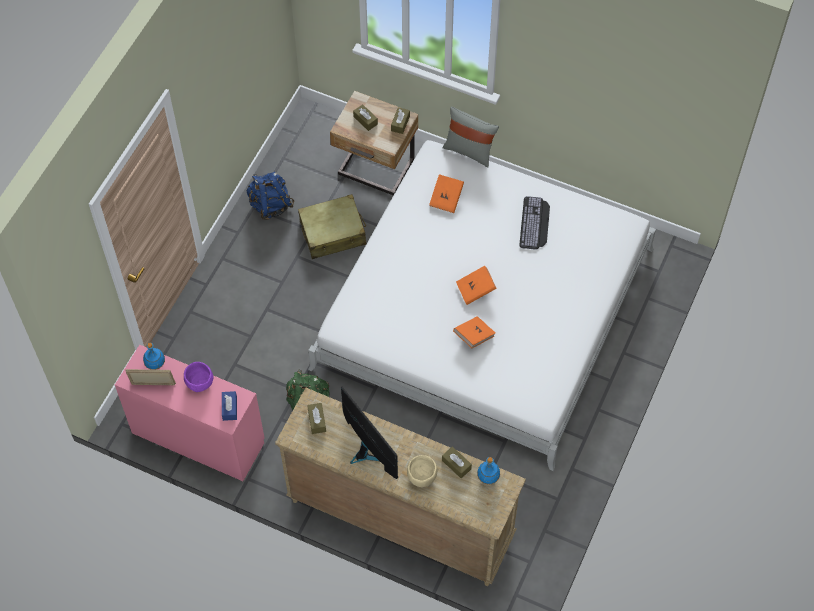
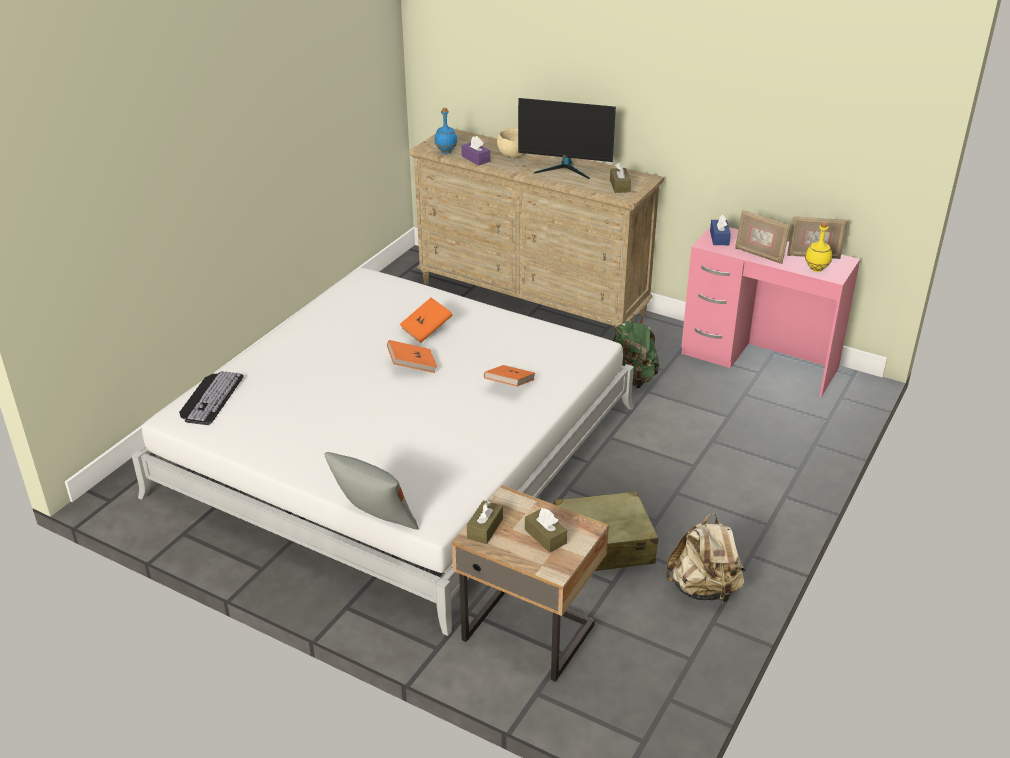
camera: 175 degrees left, 25 degrees down
(155, 365) = (816, 269): blue bottle -> yellow bottle
(199, 383) = (759, 255): purple bowl -> picture frame
(270, 205) = (704, 589): blue backpack -> beige backpack
(368, 451) = (565, 168): monitor -> monitor turned 45 degrees counterclockwise
(446, 198) = (427, 463): orange book -> orange book (509, 385)
(456, 464) = (476, 159): brown tissue box -> purple tissue box
(535, 224) = (306, 424): keyboard -> keyboard (209, 397)

